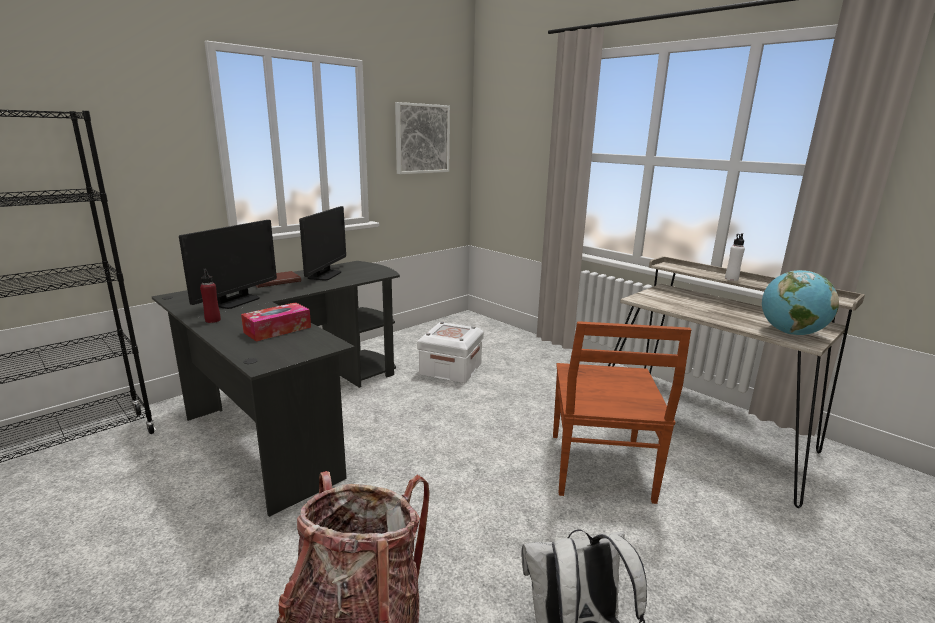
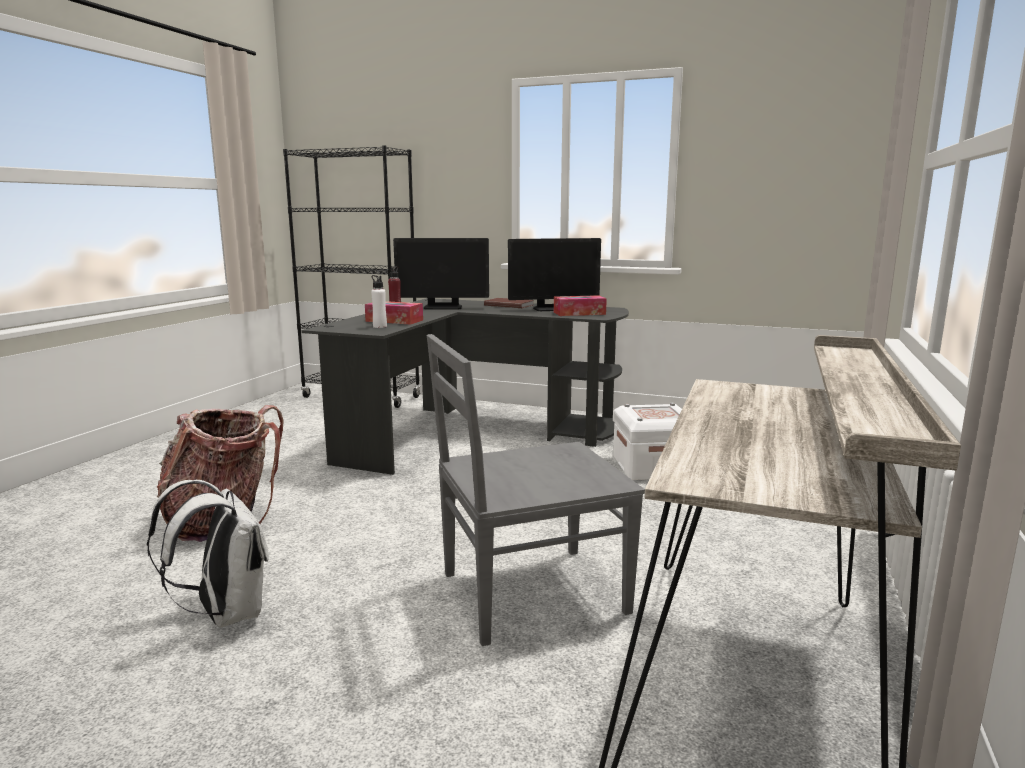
camera: 65 degrees right, 5 degrees down
(360, 274) = (579, 313): none -> tissue box
(422, 139) = (775, 160): picture -> none
(600, 468) = (528, 593): brown chair -> grey chair
(731, 279) = (849, 378): white bottle -> white bottle (380, 326)
(790, 333) = (722, 469): globe -> none

